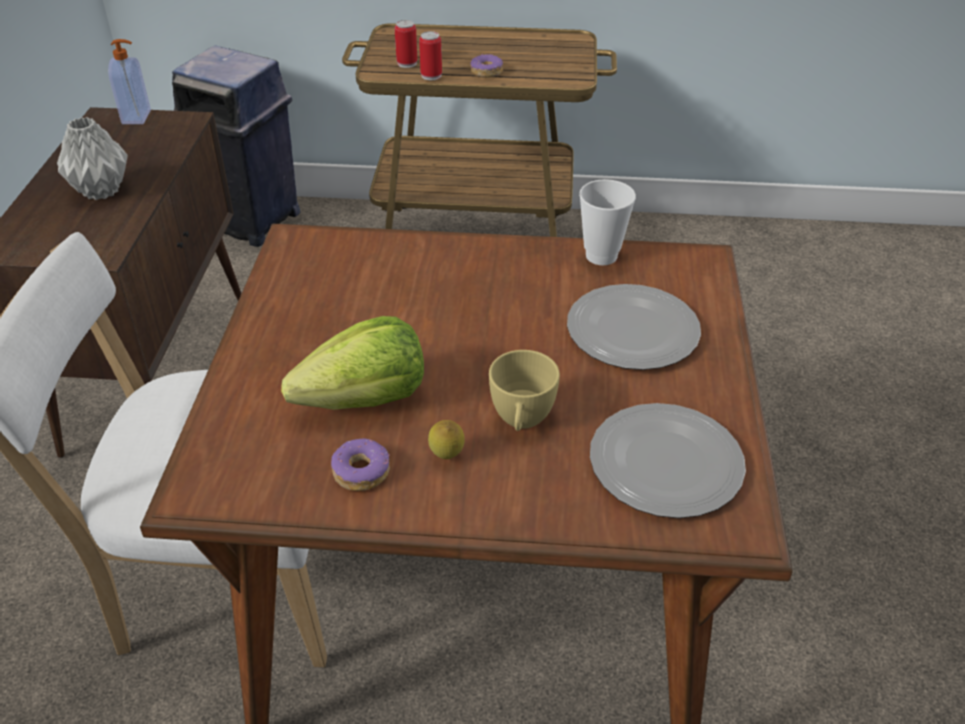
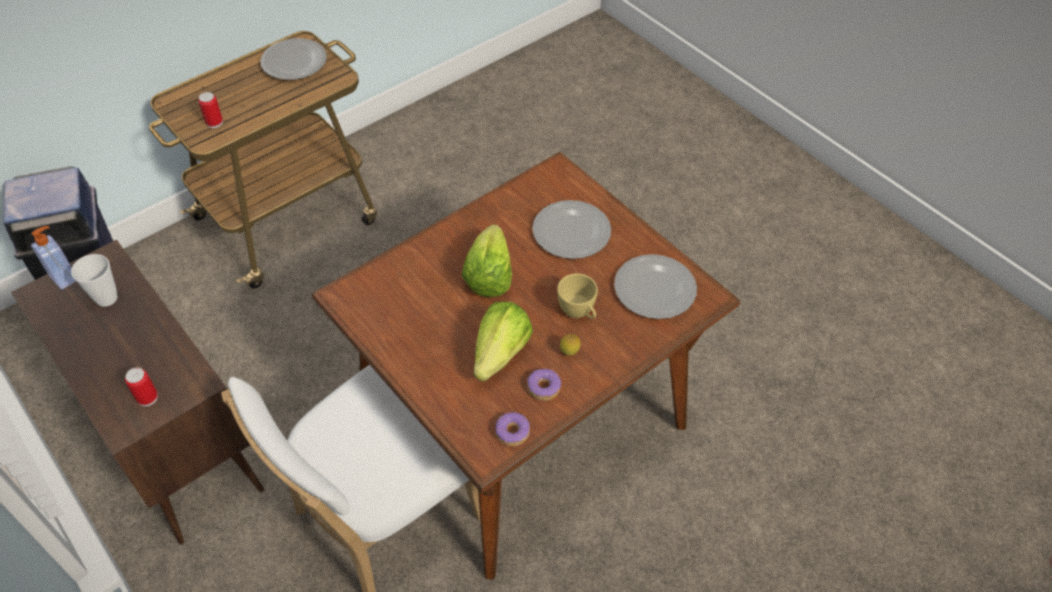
camera: 45 degrees left, 10 degrees up
(102, 190) = (129, 345): grey vase -> none
(431, 75) = (246, 124): can -> can (147, 397)
(466, 315) = (489, 276): none -> lettuce
(486, 72) = (277, 101): donut -> donut (512, 433)
(544, 49) = (293, 62): none -> plate
(601, 256) = (510, 198): cup -> cup (106, 298)

